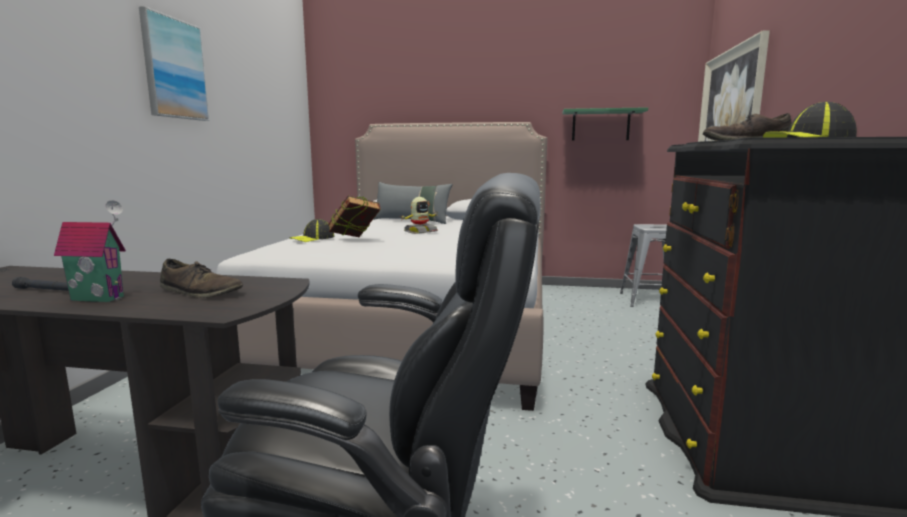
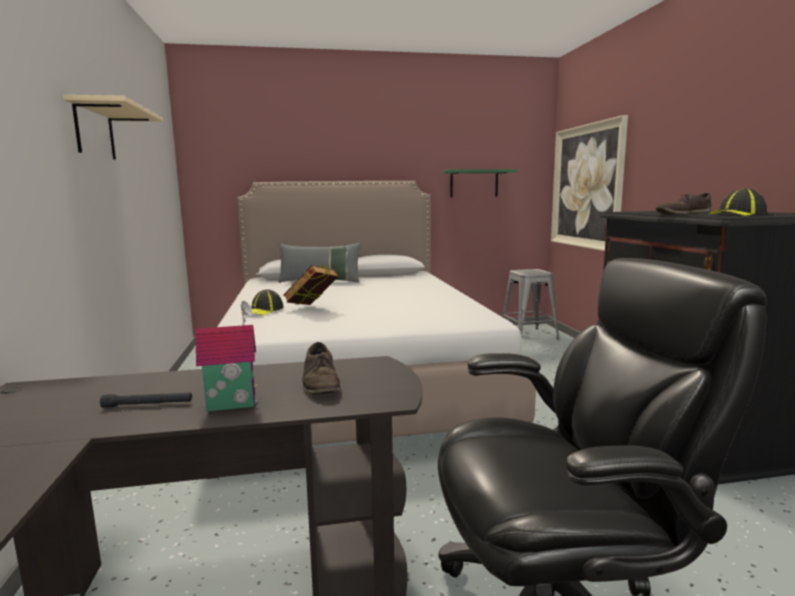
camera: 20 degrees left, 0 degrees up
(174, 69) = (94, 131): picture -> beige shelf
(201, 292) = (321, 383): brown shoe -> brown shoe turned 75 degrees clockwise
(420, 232) = (354, 293): toy robot -> none

